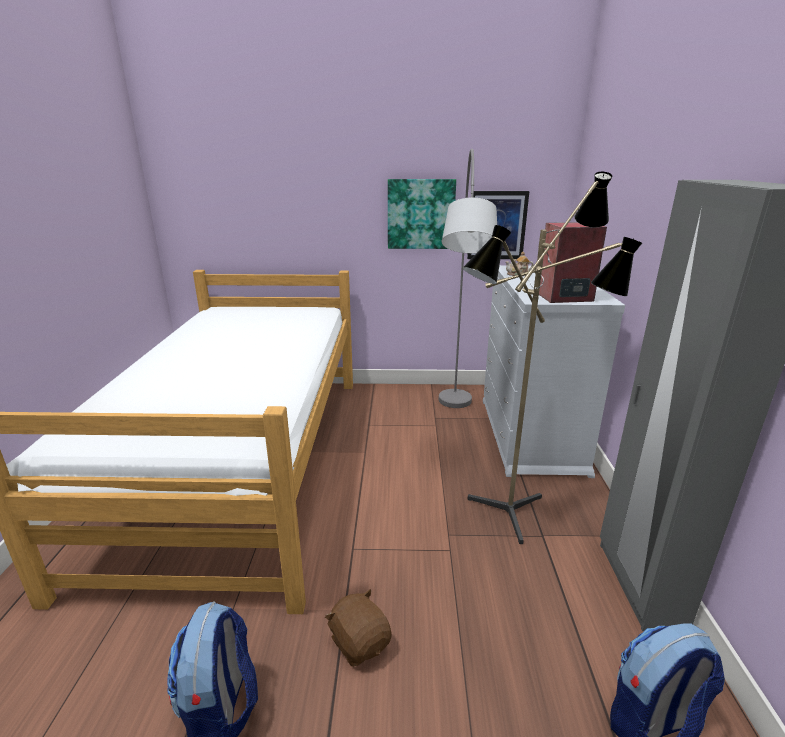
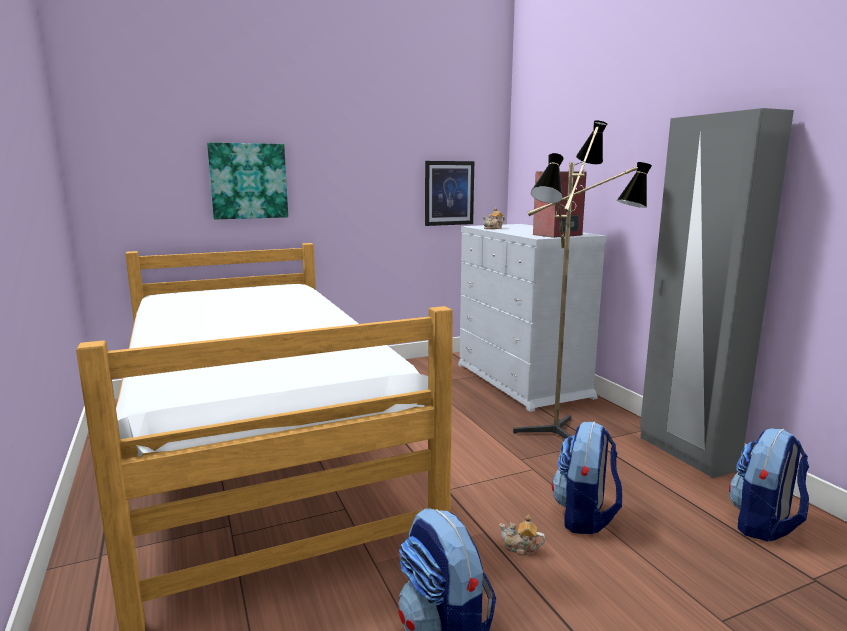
camera: 25 degrees left, 10 degrees down
(360, 642) = (520, 548): brown plush toy -> teapot
(421, 214) = (380, 183): picture -> picture (248, 181)
(452, 628) = (585, 516): none -> backpack
(455, 432) = (456, 390): grey floor lamp -> none

